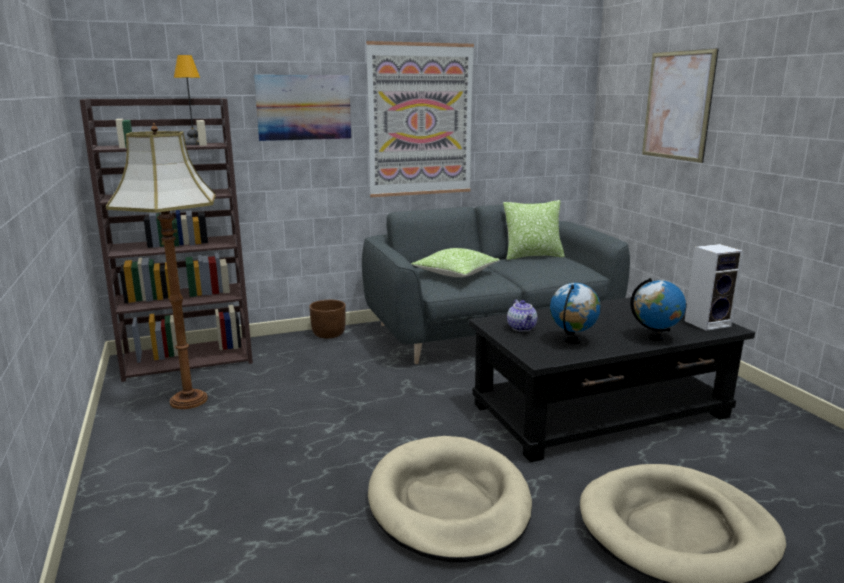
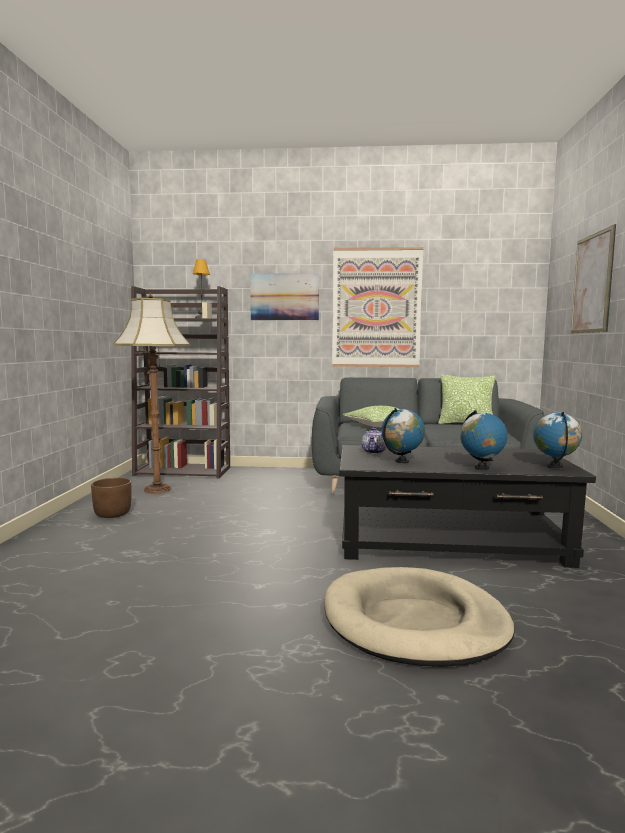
camera: 25 degrees right, 10 degrees down
(329, 334) = (289, 471): brown planter -> brown planter (113, 514)
(449, 503) = (251, 567): beige dog bed -> none
(708, 323) = (555, 466): speaker -> globe

